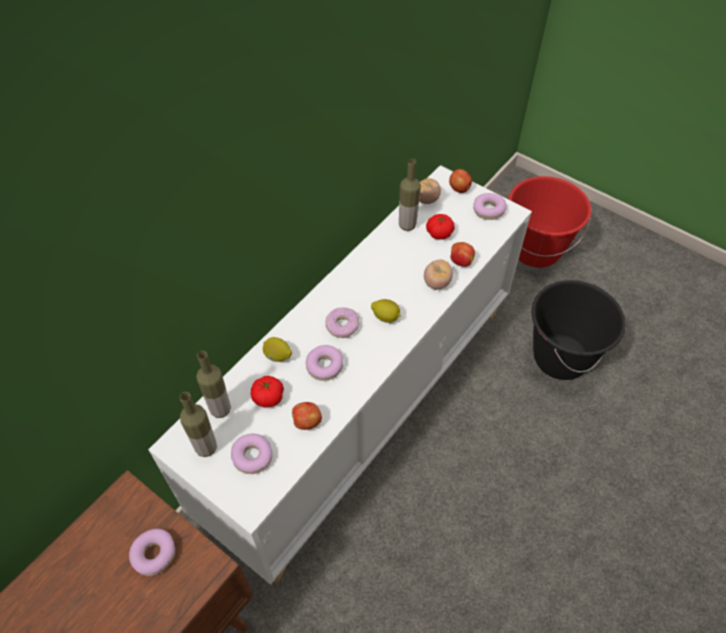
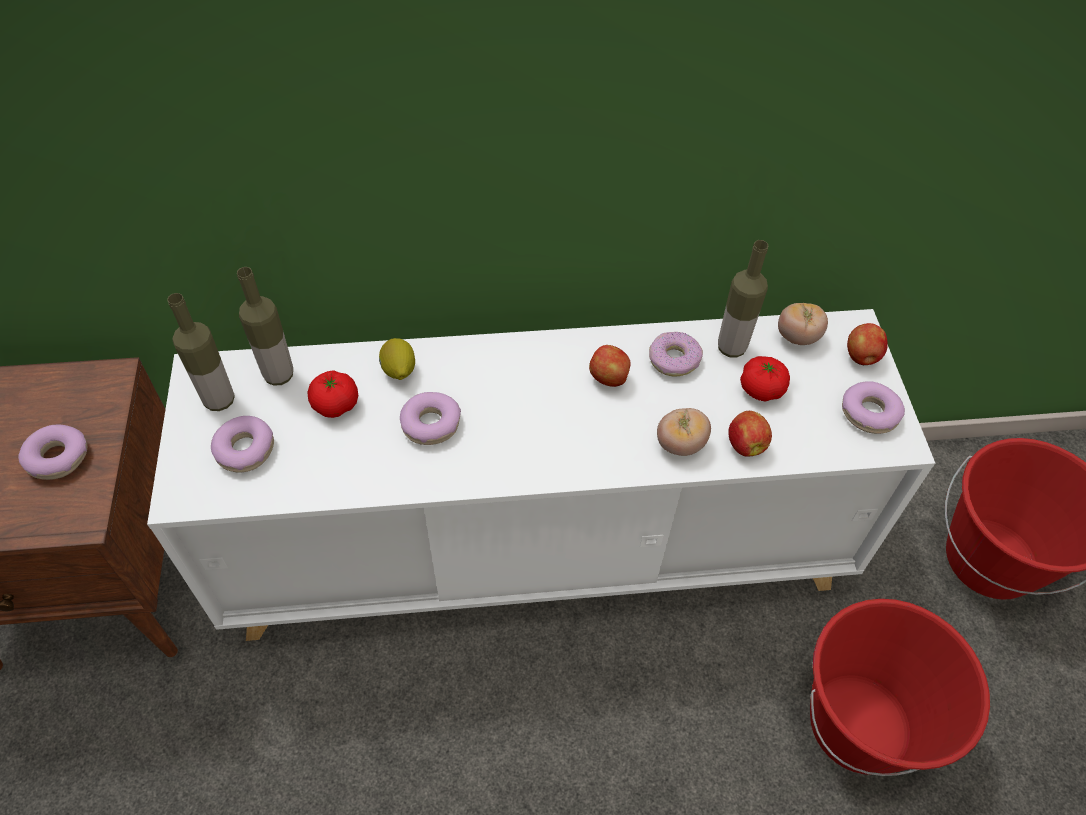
camera: 45 degrees right, 0 degrees up
(307, 422) = (338, 465): apple -> apple (609, 378)
(342, 326) = (505, 397): donut -> donut (673, 359)
(386, 317) = (567, 430): lemon -> none
(560, 357) = (858, 724): black bucket -> red bucket

